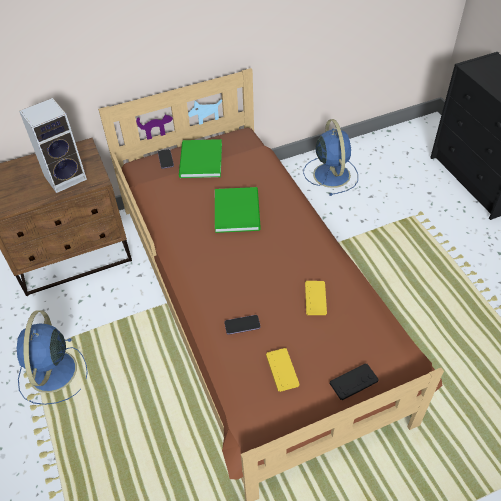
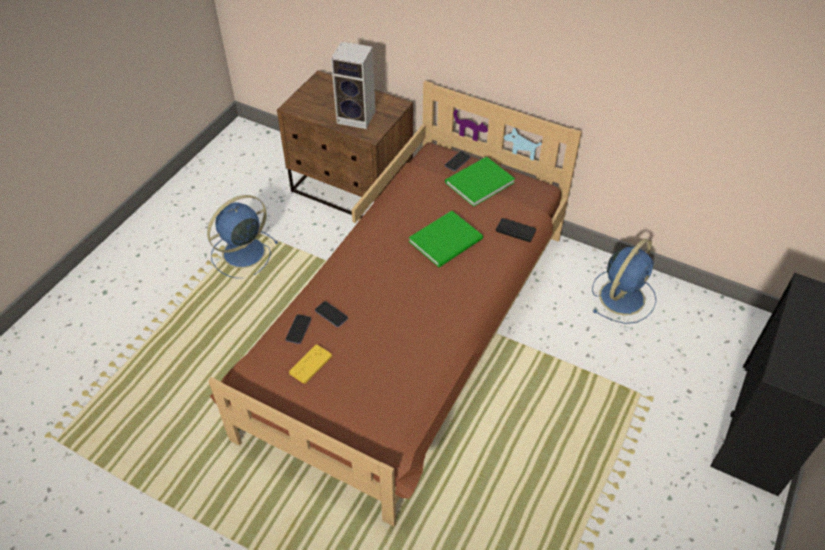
camera: 50 degrees right, 0 degrees up
(236, 358) = (298, 330): none -> phone
(315, 298) = (400, 346): yellow game controller -> none
(353, 382) = (337, 418): black game controller -> black game controller (515, 230)

